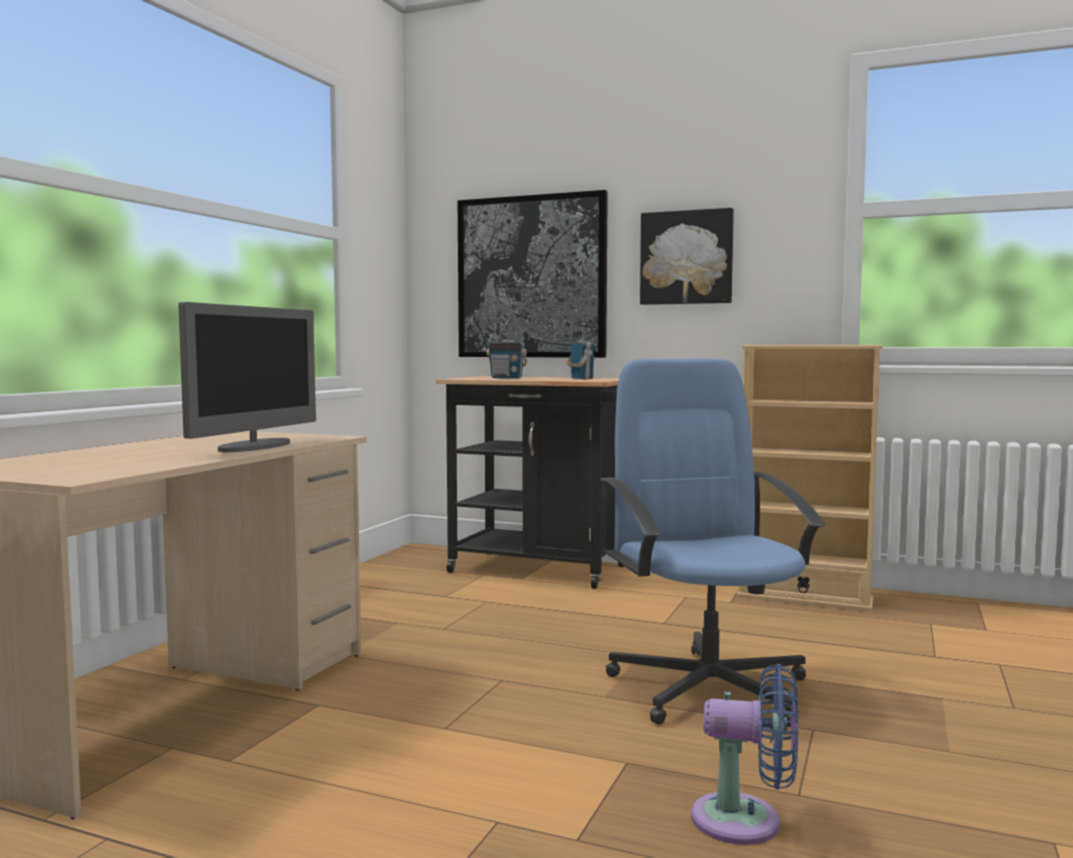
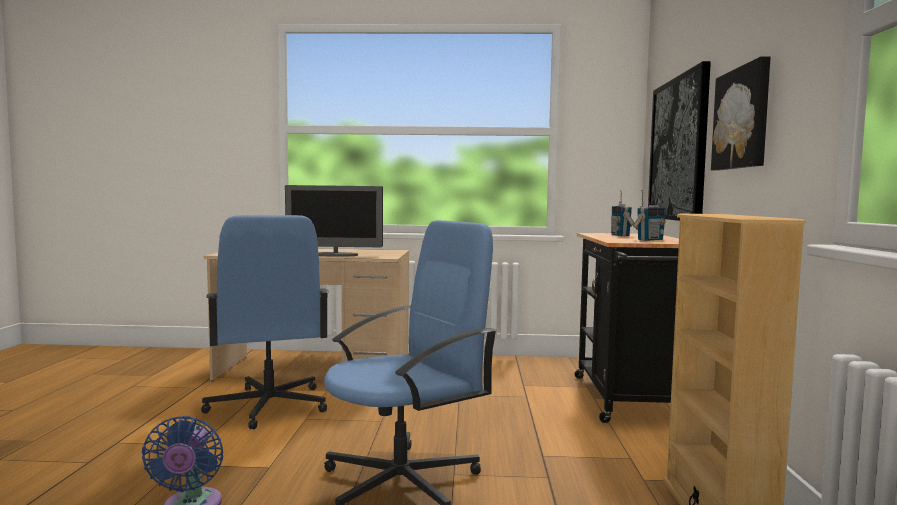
camera: 70 degrees right, 0 degrees up
(348, 756) = (268, 406): none -> blue office chair

